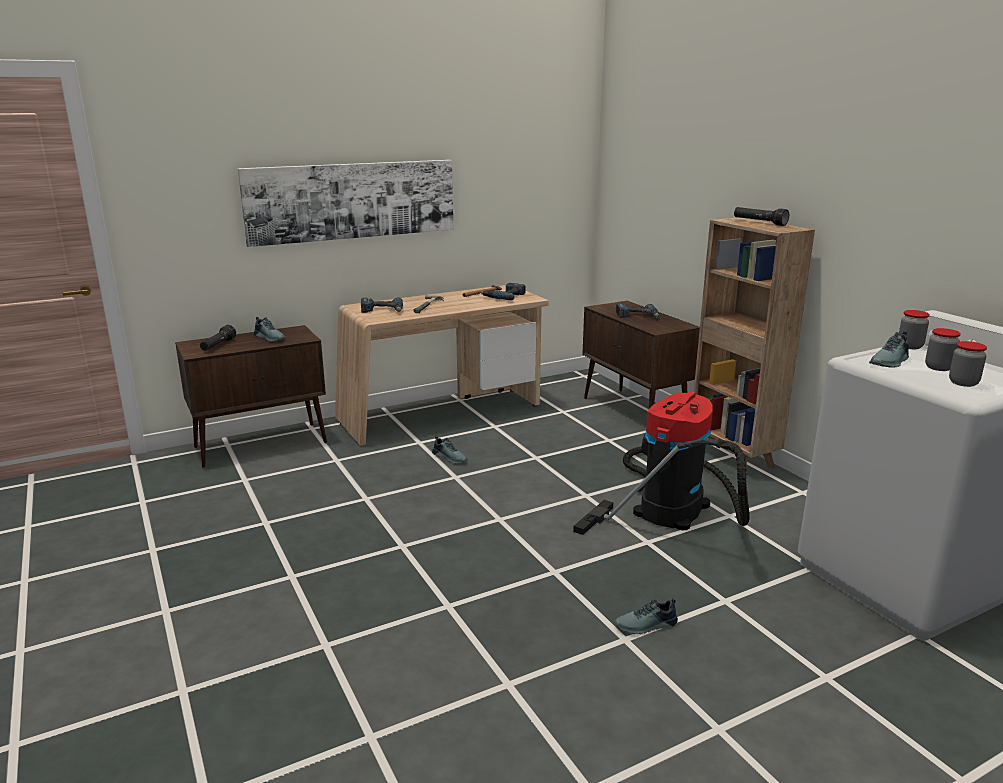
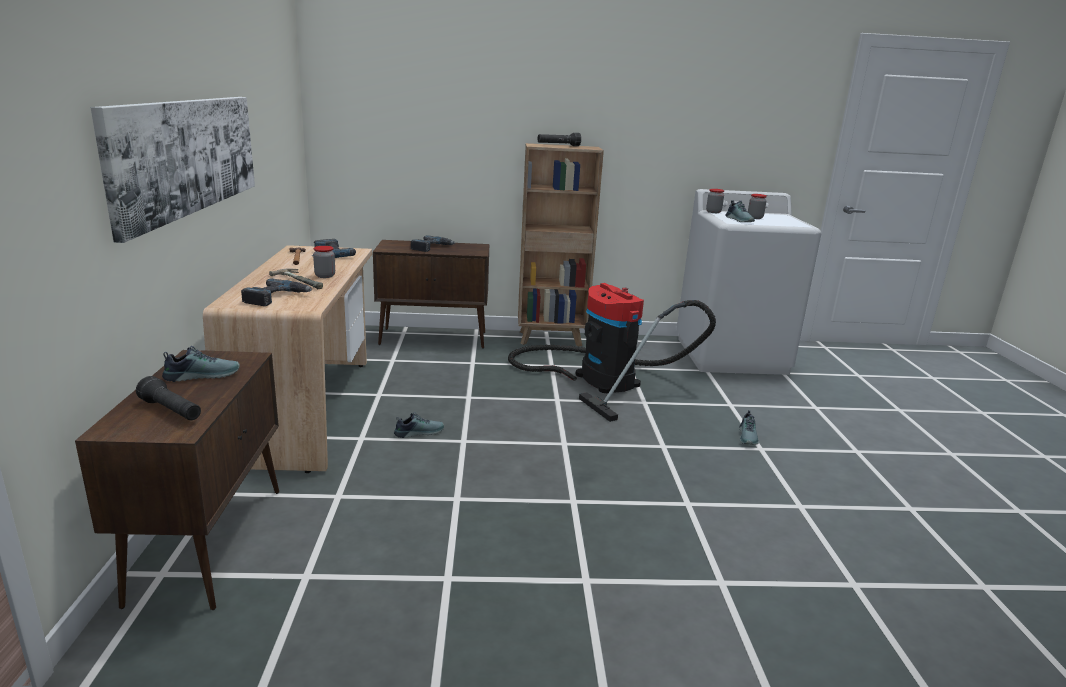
camera: 65 degrees left, 0 degrees up
(963, 383) = (782, 221): jar -> jar (325, 276)

